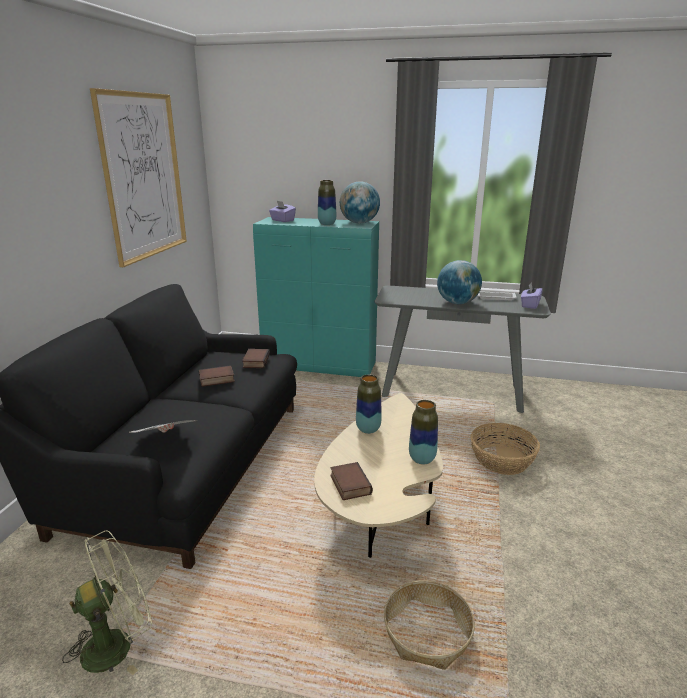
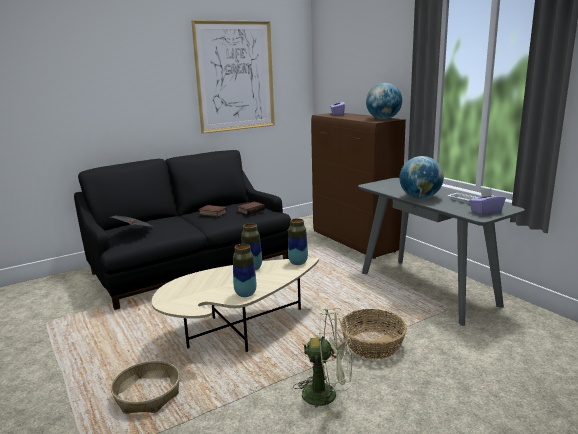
camera: 45 degrees right, 5 degrees down
(117, 643) = (51, 322): green fan -> green fan (327, 394)
(320, 366) = (355, 242): turquoise cabinet -> brown cabinet
(327, 224) = (356, 118): vase -> vase (298, 262)
(349, 484) = (184, 288): book -> none

